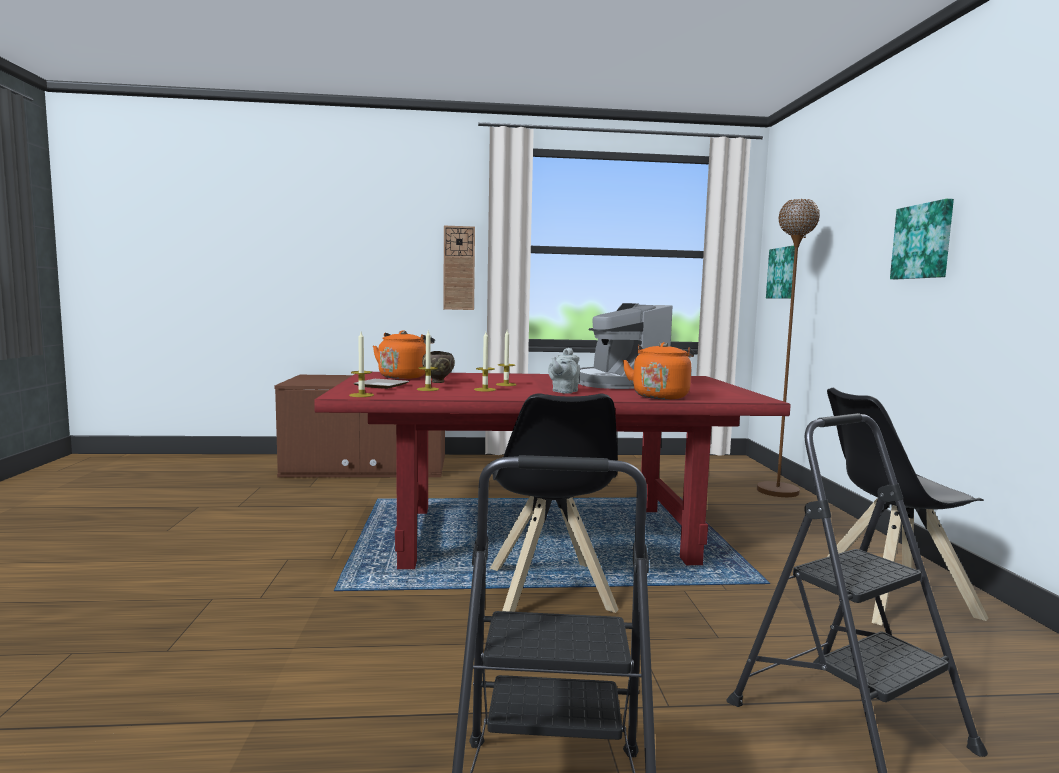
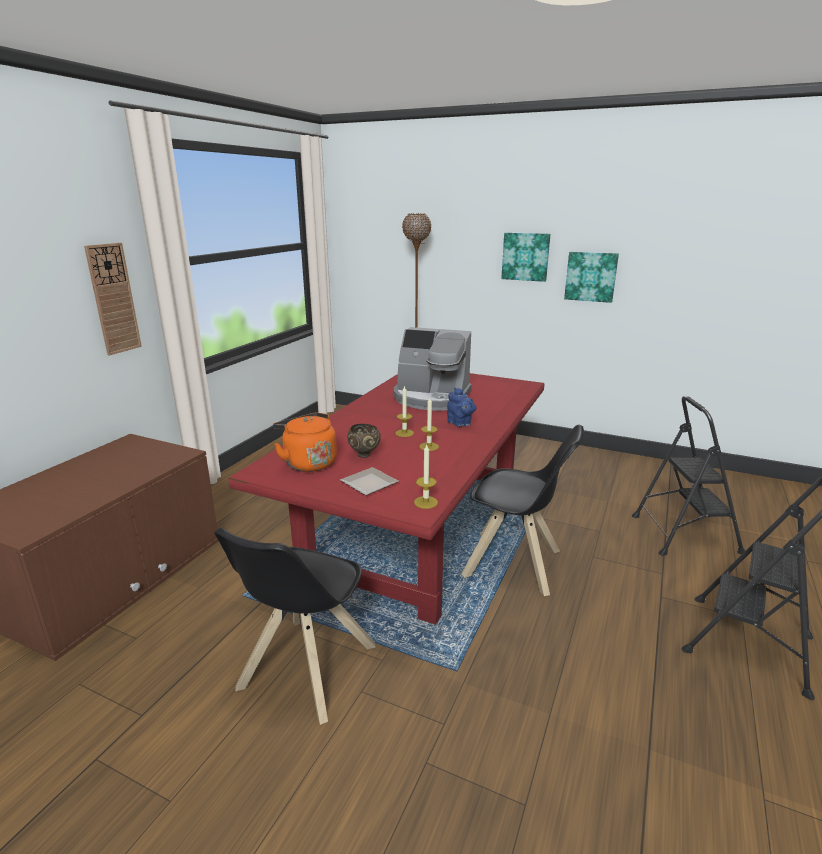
camera: 60 degrees left, 15 degrees up
(428, 389) = (409, 467): candle -> none
(563, 392) = (460, 423): grey teapot -> blue teapot
(660, 396) = (500, 403): orange kettle -> none
(783, 273) = (368, 261): picture -> picture (591, 276)
(888, 596) = (576, 467): black chair -> black chair (305, 669)

